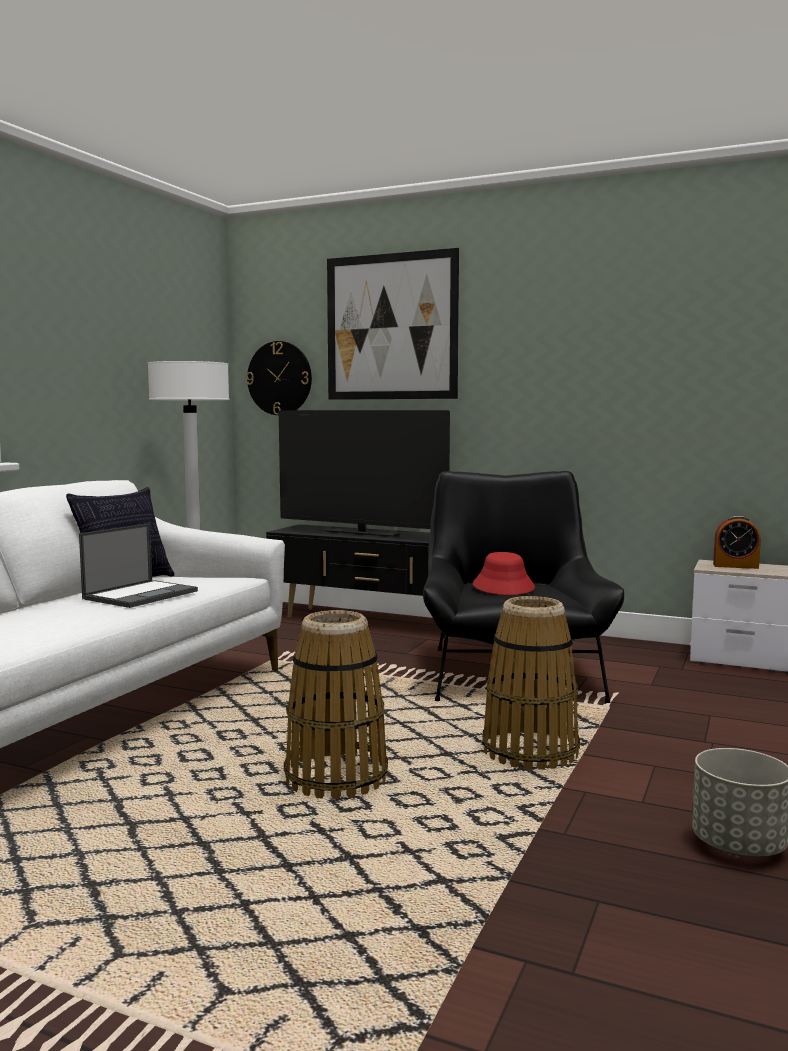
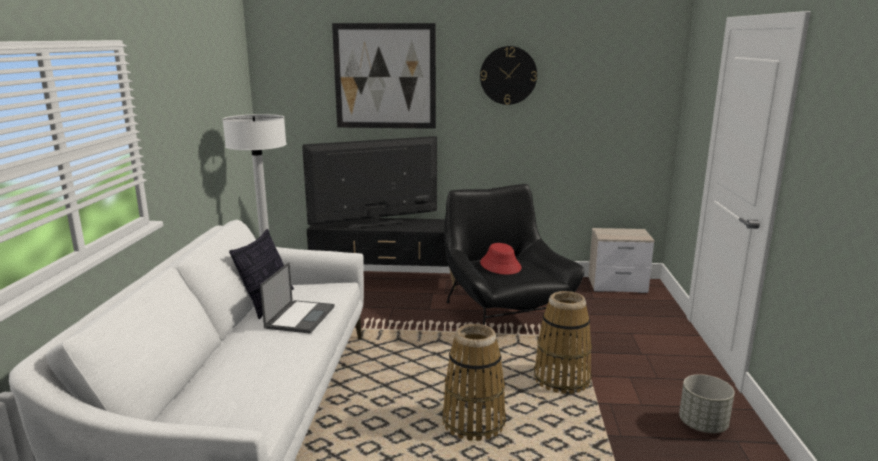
camera: 20 degrees left, 10 degrees up
(279, 378) = (295, 111): wall clock -> wall clock (508, 75)
(361, 533) = (375, 224): television -> television turned 150 degrees clockwise
(735, 566) = (616, 233): alarm clock -> none

